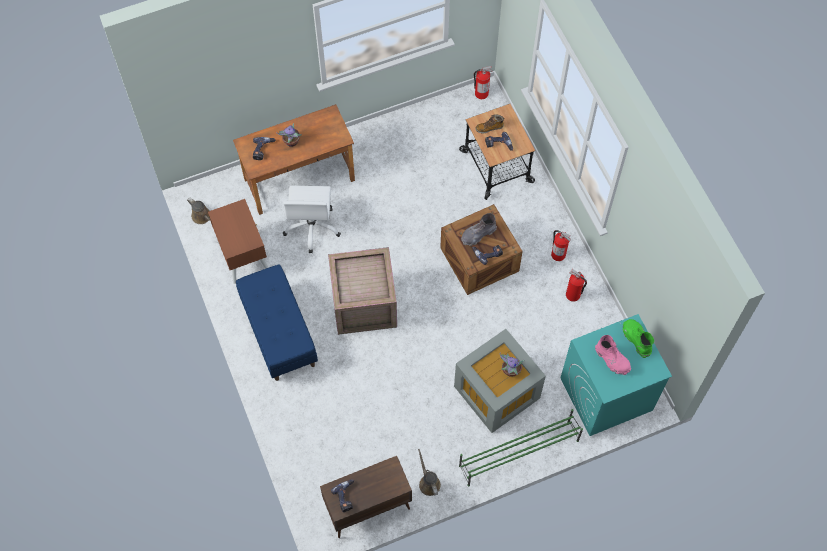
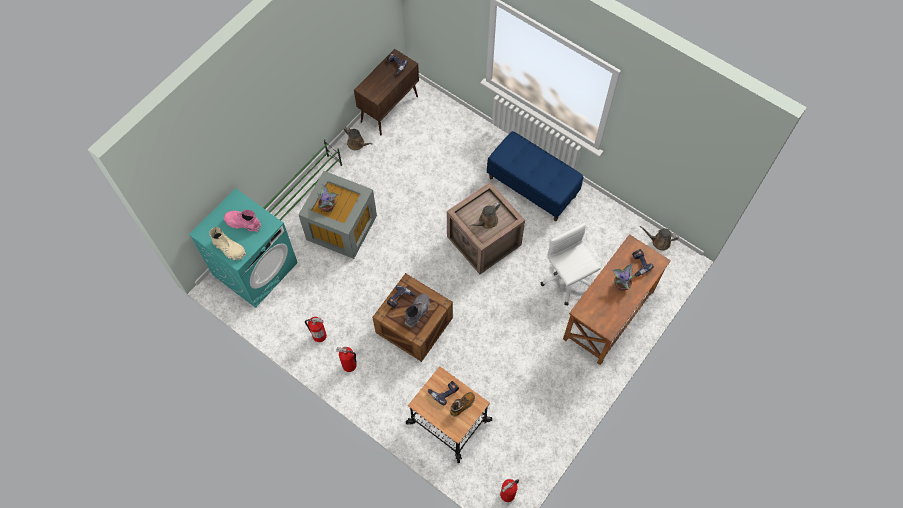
camera: 150 degrees right, 0 degrees up
(243, 256) = (603, 228): brown nightstand -> none
(364, 273) = (486, 222): none -> brown watering can
(636, 339) = (229, 248): green boot -> beige boot

